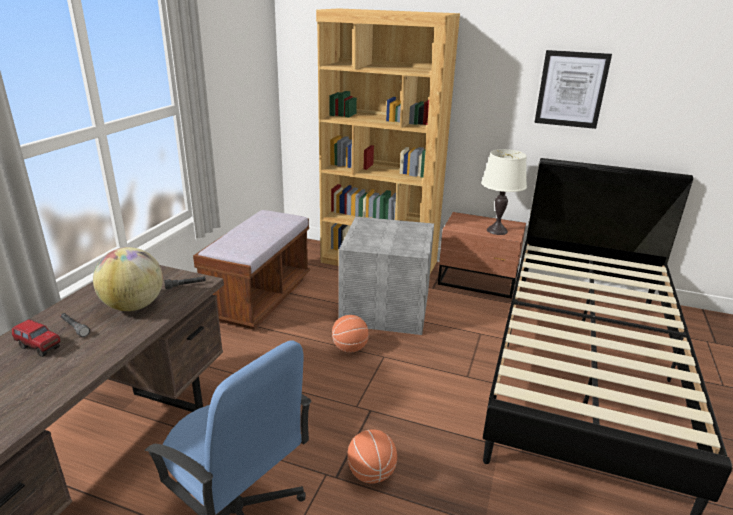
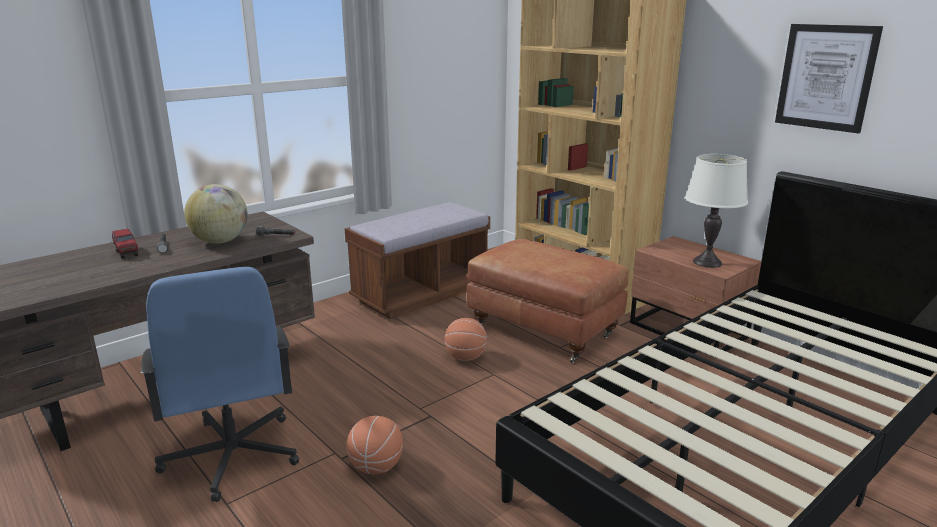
camera: 30 degrees right, 5 degrees down
(387, 307) = (544, 331): grey storage box -> brown ottoman

